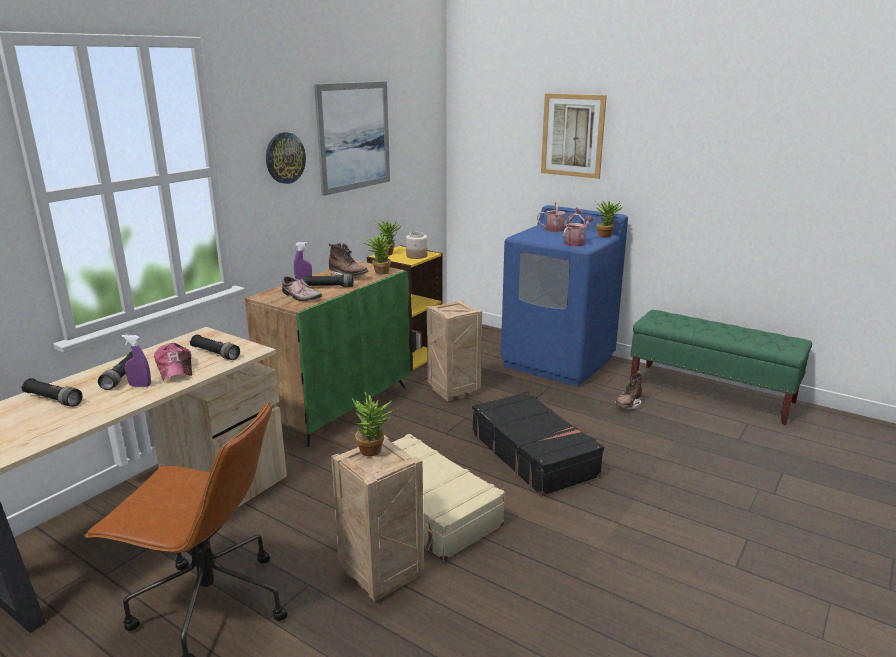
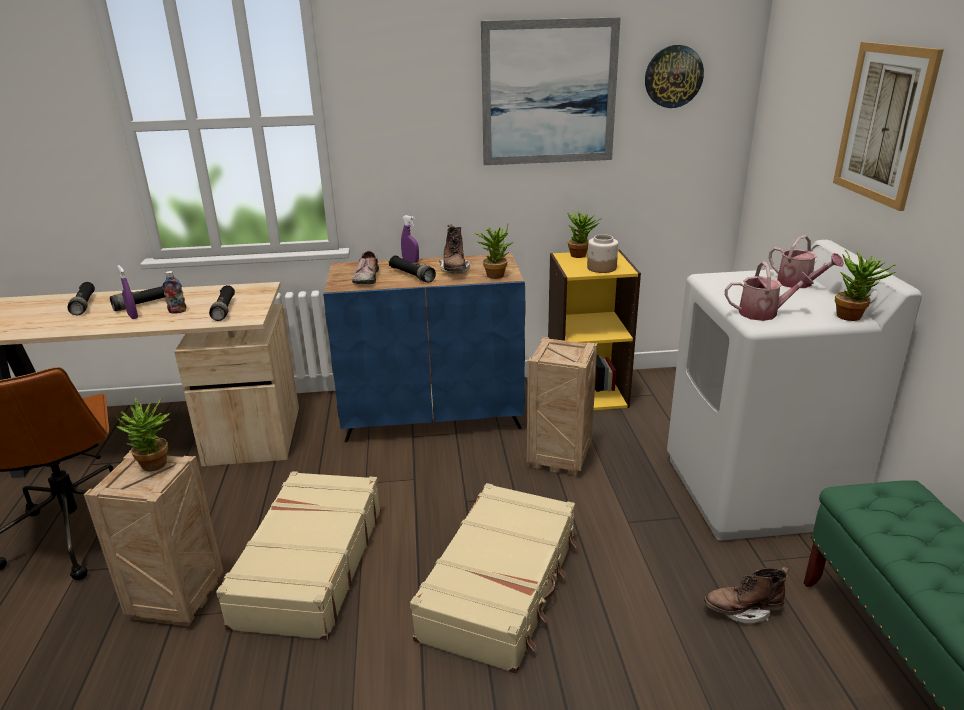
camera: 50 degrees right, 5 degrees up
(175, 368) = (177, 311): cap -> bottle
(285, 158) = (425, 112): wall clock -> wall clock (673, 76)
(339, 406) = (433, 416): green cabinet -> blue cabinet
(533, 453) = (501, 586): black suitcase -> beige suitcase
(558, 361) = (756, 491): blue washing machine -> white washing machine

